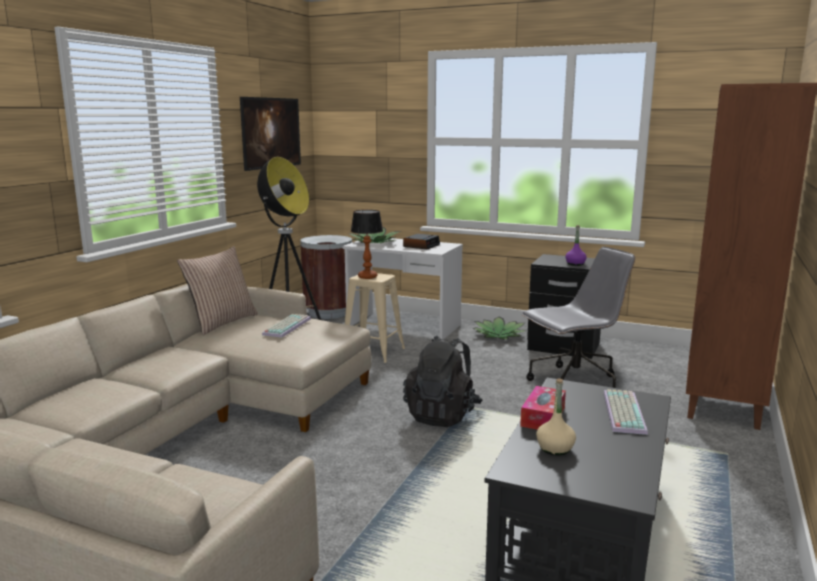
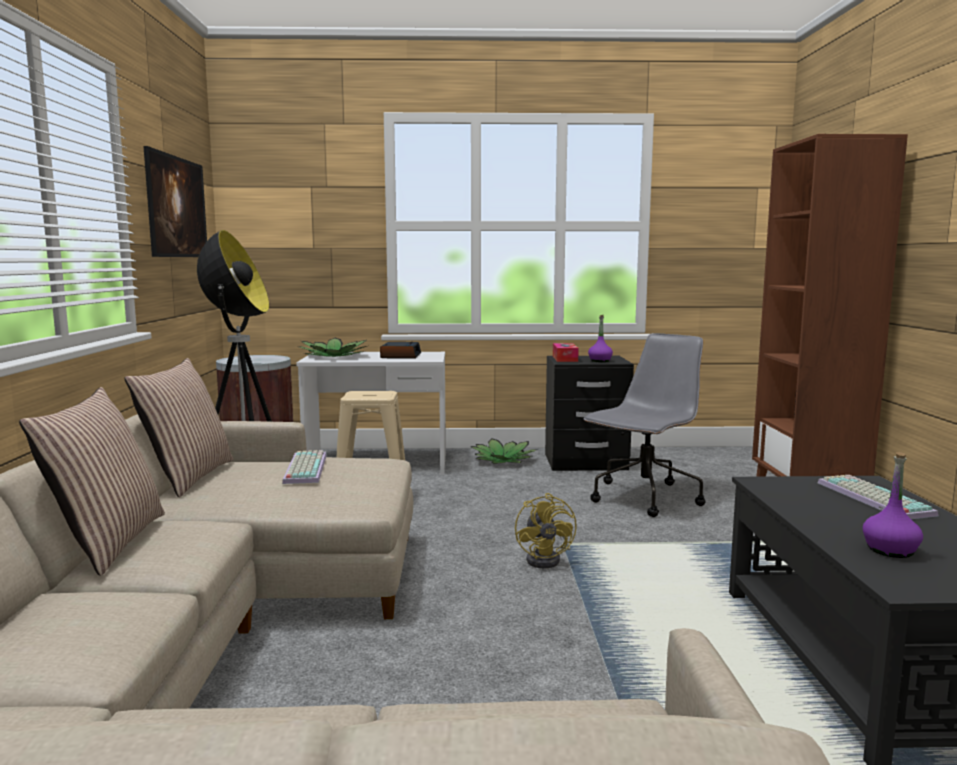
camera: 25 degrees left, 5 degrees down
(144, 356) = (107, 542): none -> pillow
(368, 277) = (365, 395): table lamp -> none
(442, 415) = (547, 559): black backpack -> yellow fan
(543, 417) = (811, 518): tissue box -> tissue box (565, 358)
(555, 448) = (890, 550): beige bottle -> purple bottle

